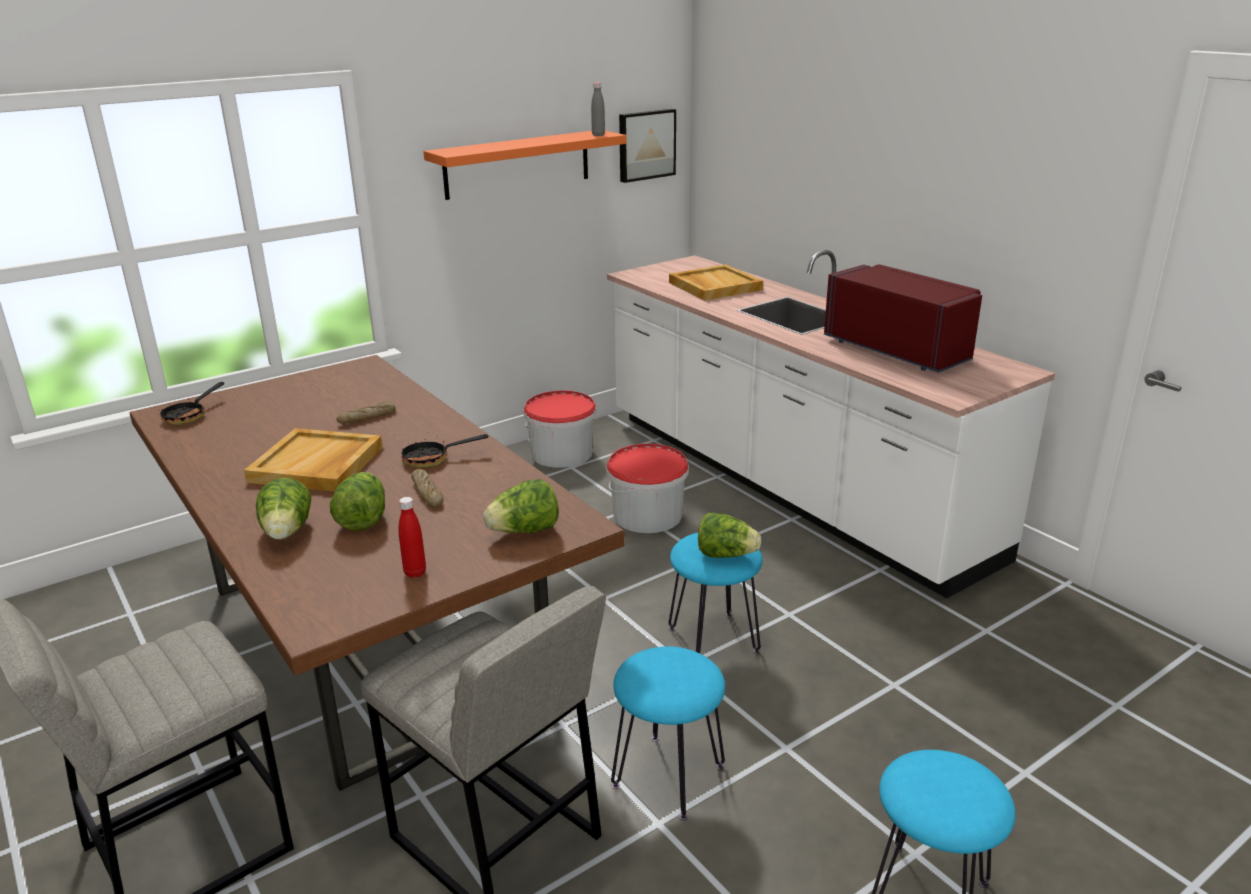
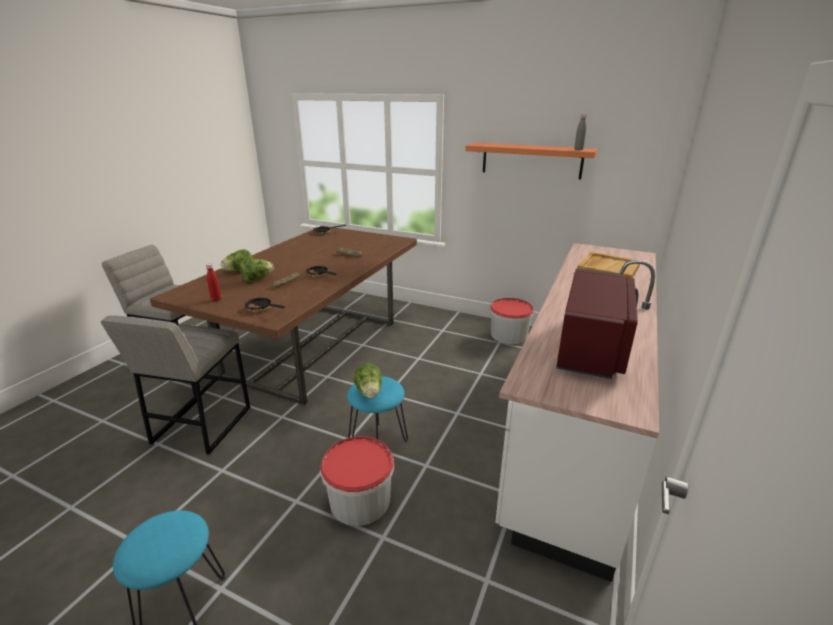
camera: 60 degrees right, 0 degrees up
(317, 465) = (299, 260): beige tray -> none
(524, 531) = (262, 309): lettuce -> frying pan
(645, 145) = (636, 165): picture -> none
(648, 515) = (479, 380): bucket -> bucket (360, 500)
(668, 776) = (257, 462): turquoise stool -> none

